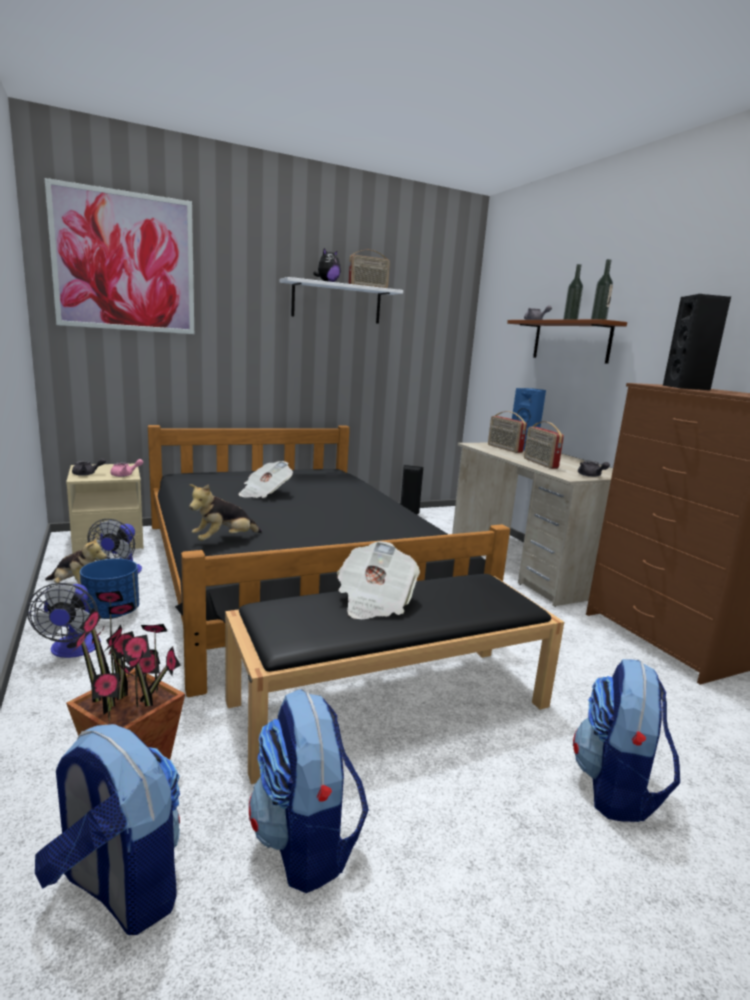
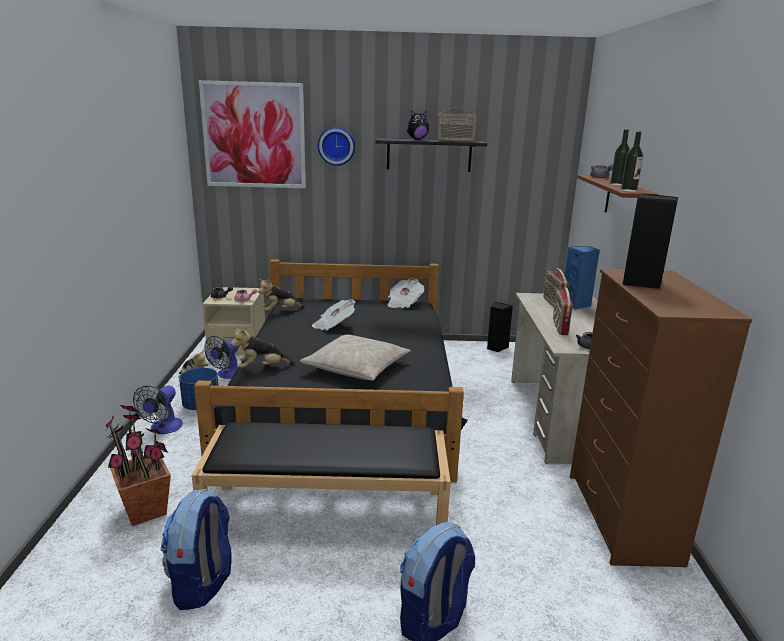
camera: 25 degrees right, 5 degrees up
(117, 888) = (97, 574): backpack -> none
(181, 485) = (280, 311): none -> plush toy
(233, 284) = (336, 146): none -> wall clock
(337, 302) = (429, 155): white shelf -> black shelf
(339, 528) = (356, 367): none -> beige pillow
(374, 601) = (310, 436): newspaper -> newspaper (403, 303)

